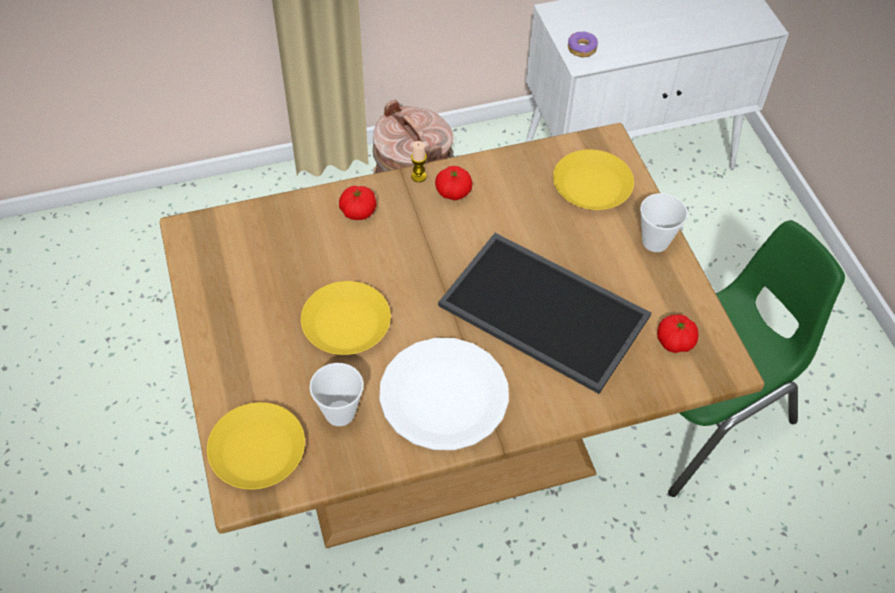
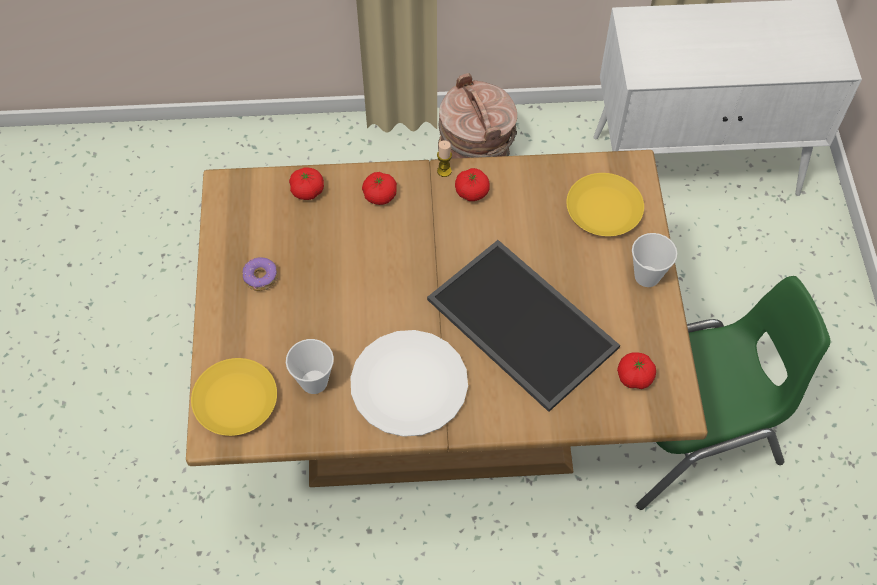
camera: 15 degrees right, 5 degrees up
(279, 220) = (307, 191): none -> tomato
(347, 324) = (342, 301): yellow plate -> none
(581, 49) = (645, 62): donut -> donut (260, 278)

